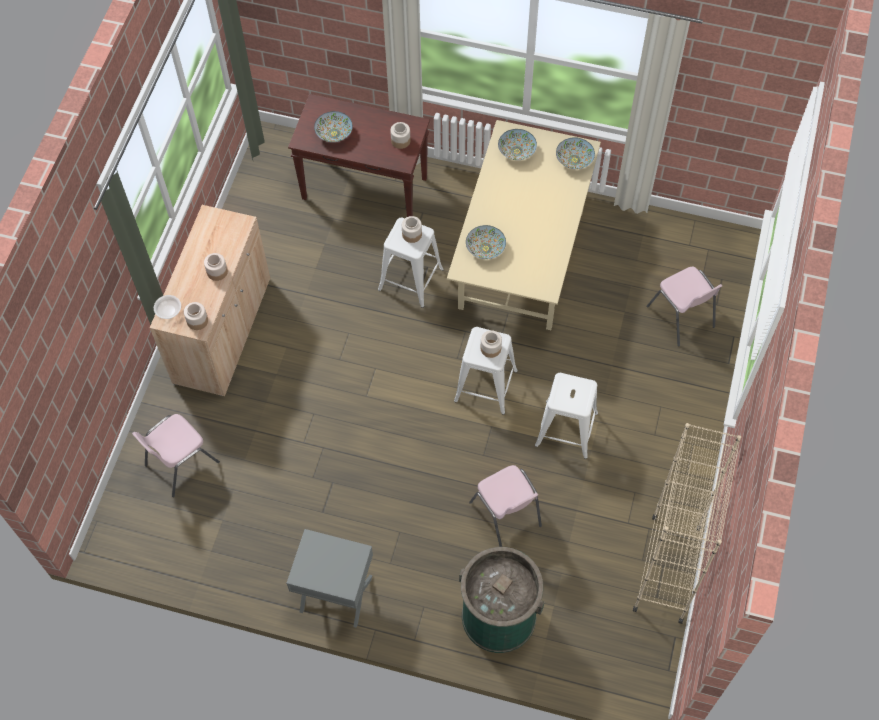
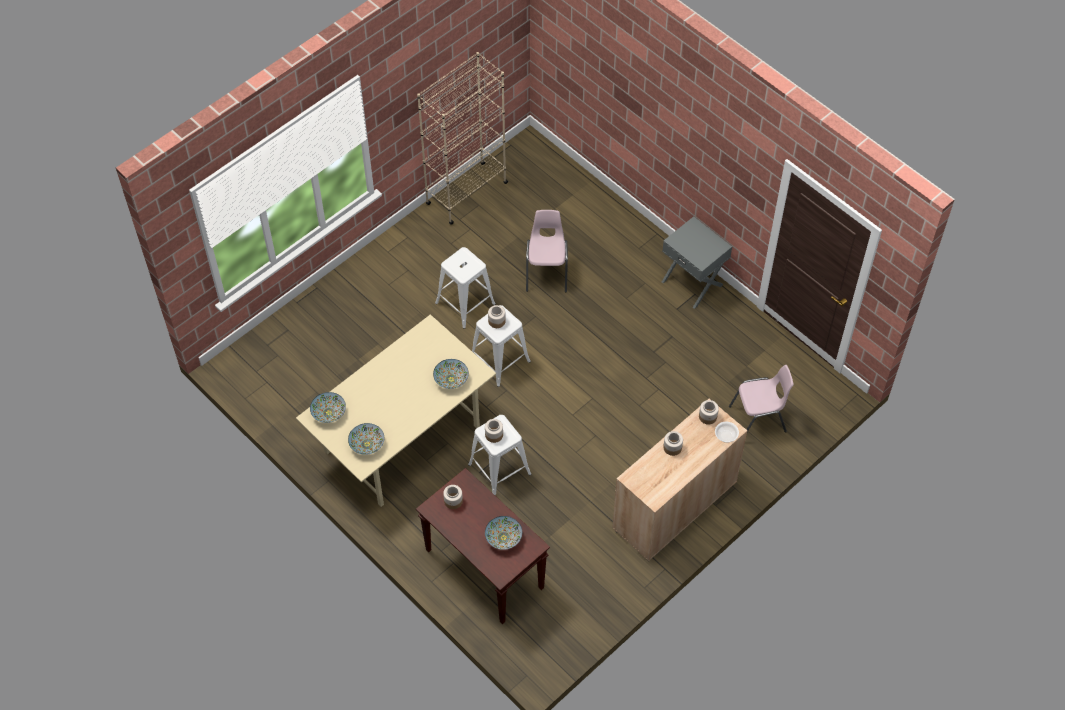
camera: 150 degrees left, 5 degrees down
(498, 616) = (594, 220): green trash can -> none
(681, 317) = (321, 334): pink chair -> none

